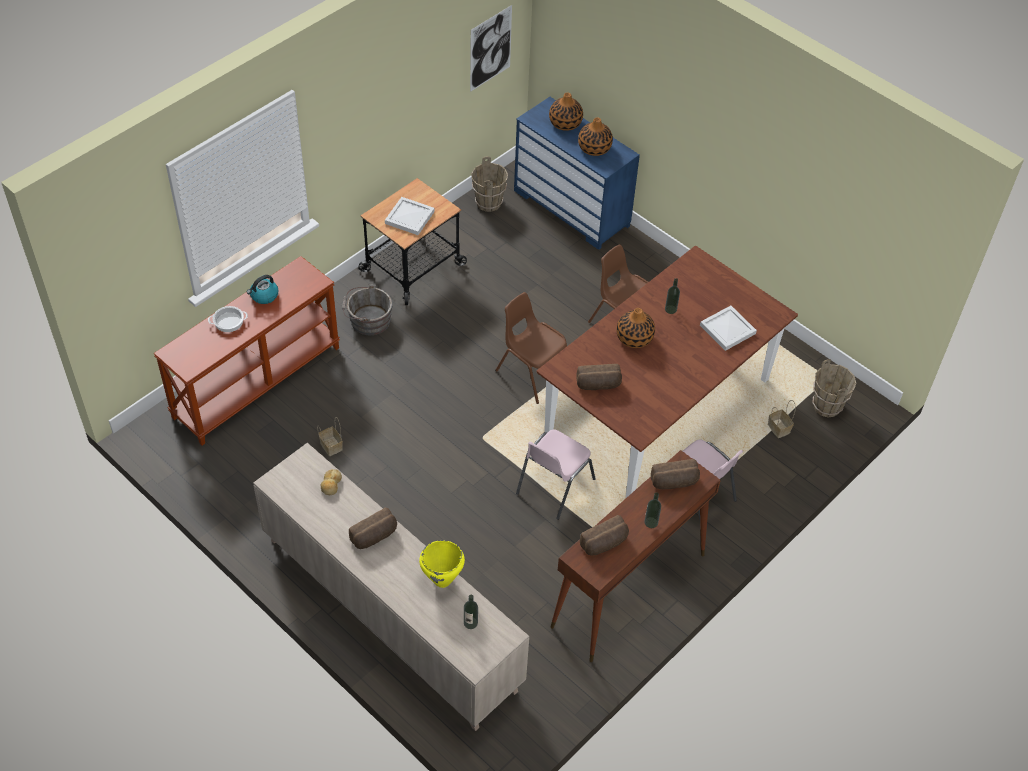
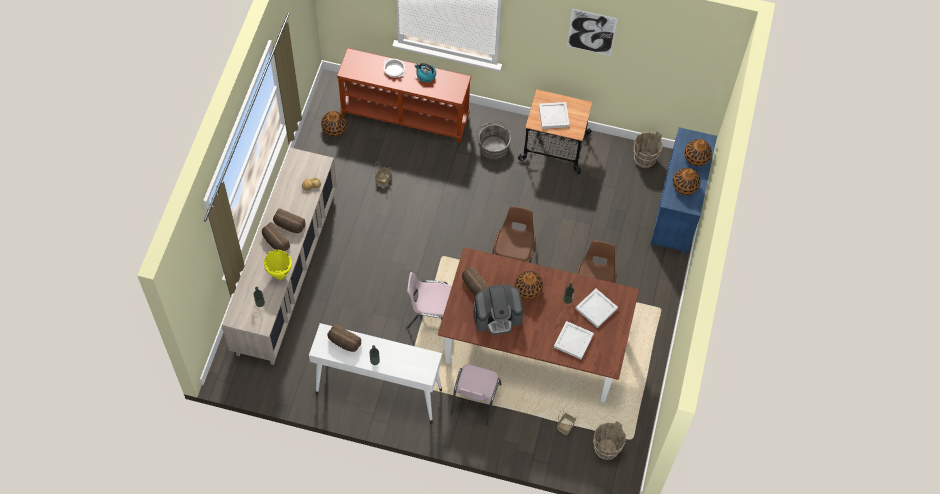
camera: 60 degrees right, 10 degrees up
(214, 462) = (334, 128): none -> vase
(490, 48) = (687, 72): picture -> picture (591, 32)
(628, 591) = (378, 392): brown console table -> white console table
(652, 381) = (497, 316): none -> coffee machine
(674, 482) = (413, 360): bread -> bread (275, 242)
(697, 290) = (596, 308): none -> white tray

